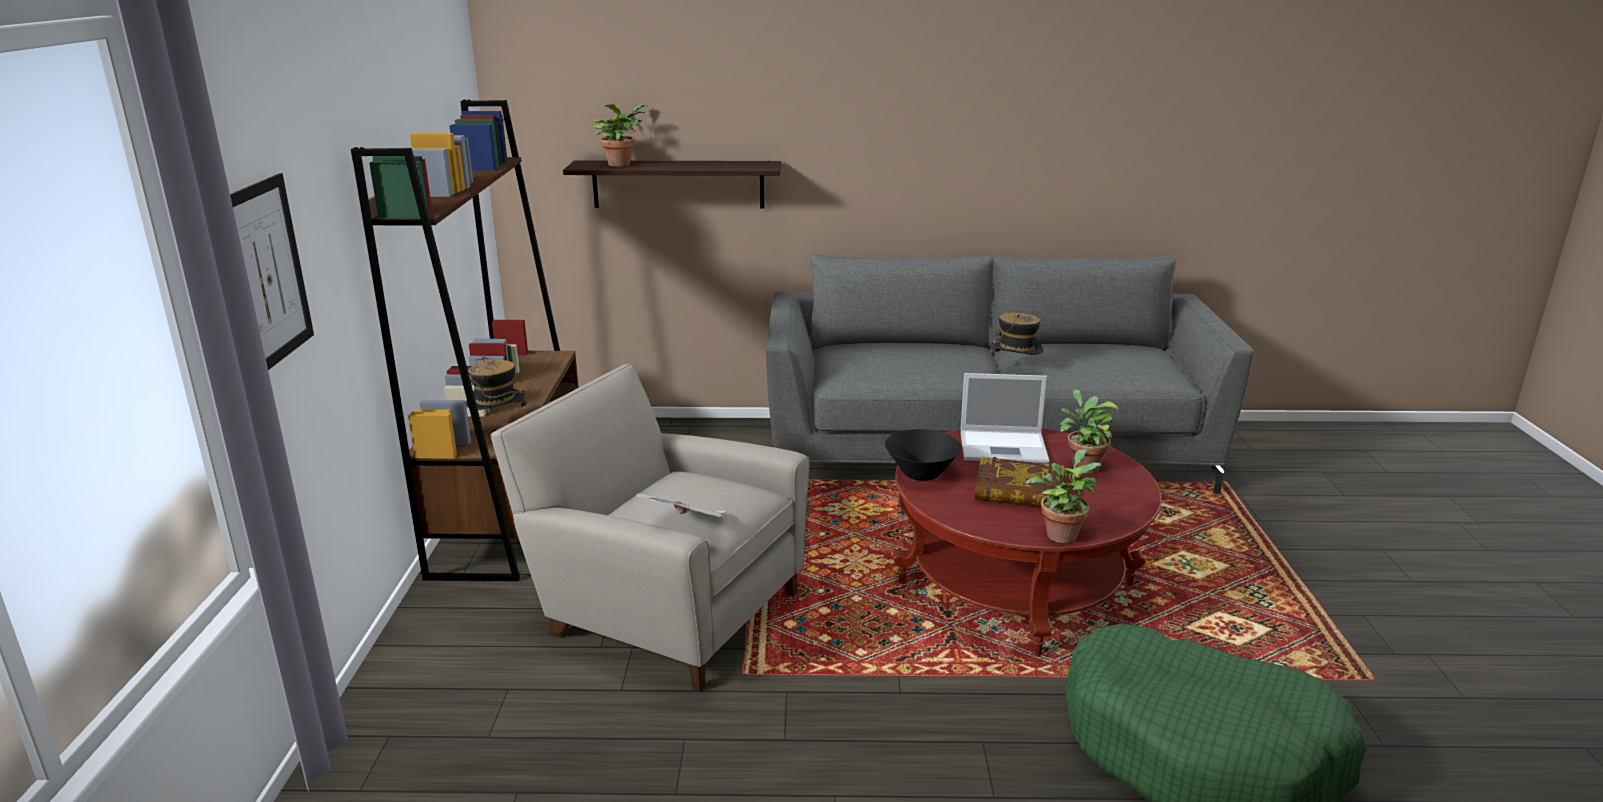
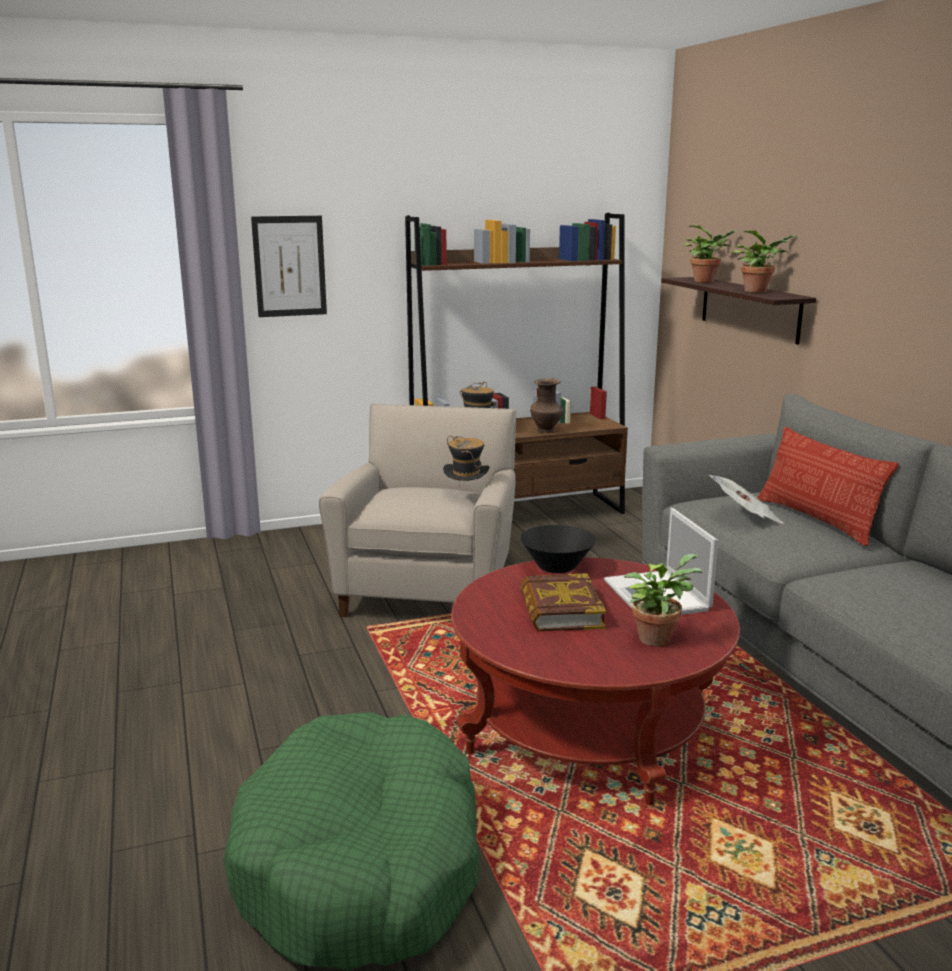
camera: 70 degrees right, 5 degrees down
(534, 388) = (546, 430): none -> brown vase
(686, 526) = (378, 500): newspaper -> newspaper (745, 518)
(917, 348) = (817, 520): none -> pillow
(1014, 371) = (836, 569): hat -> hat (466, 496)
(1061, 533) = (489, 635): potted plant -> potted plant (758, 291)

